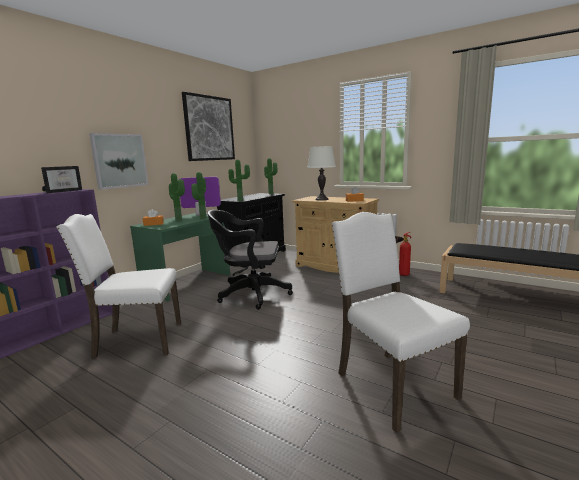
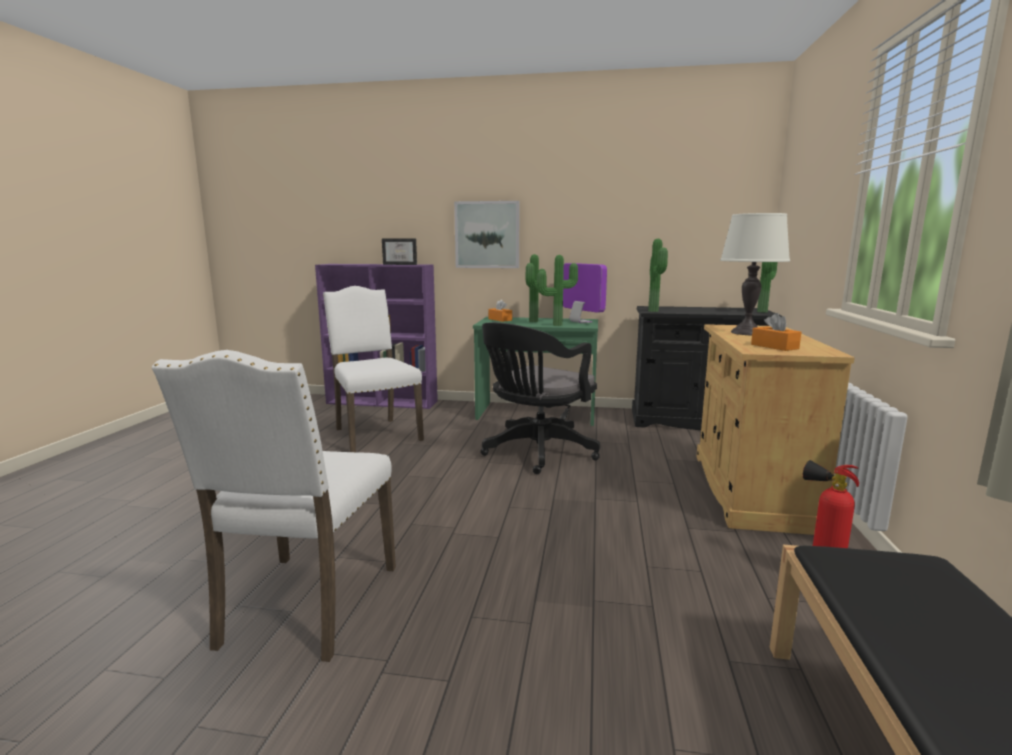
camera: 65 degrees right, 0 degrees up
(209, 128) = (650, 185): picture -> none
(250, 294) = (536, 453): black office chair -> black office chair turned 120 degrees counterclockwise
(391, 384) = (306, 606): white chair -> white chair turned 150 degrees clockwise

